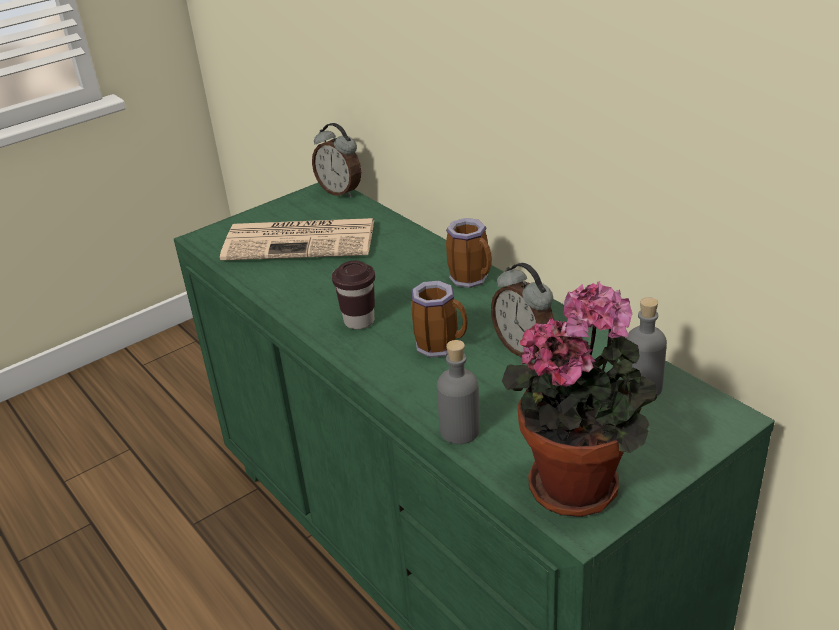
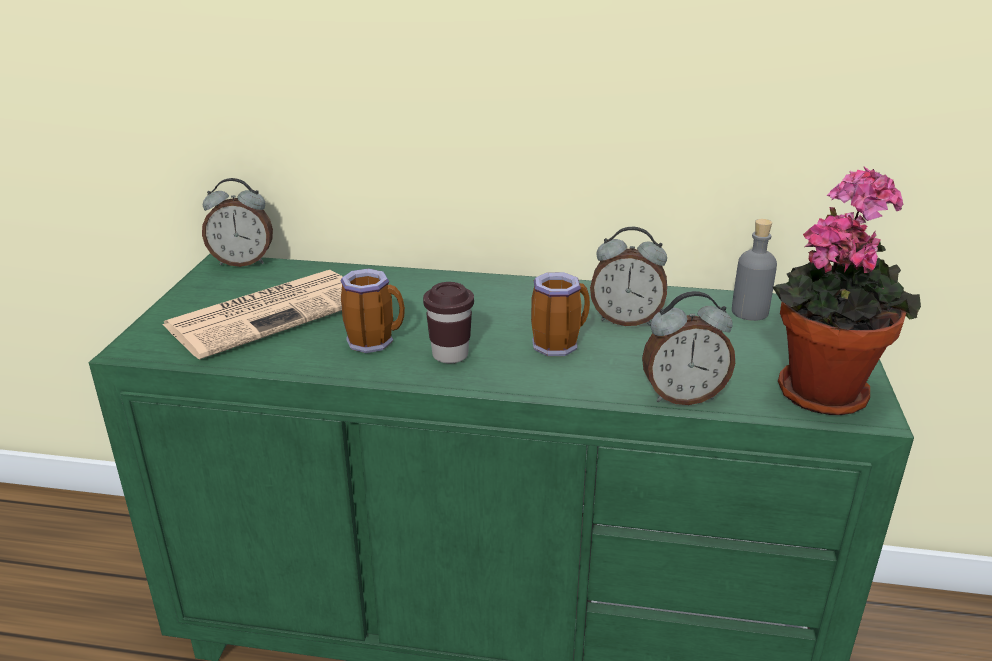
camera: 45 degrees left, 5 degrees down
(460, 431) = (682, 396): grey bottle -> alarm clock
(472, 279) = (498, 288): mug -> mug (375, 341)

